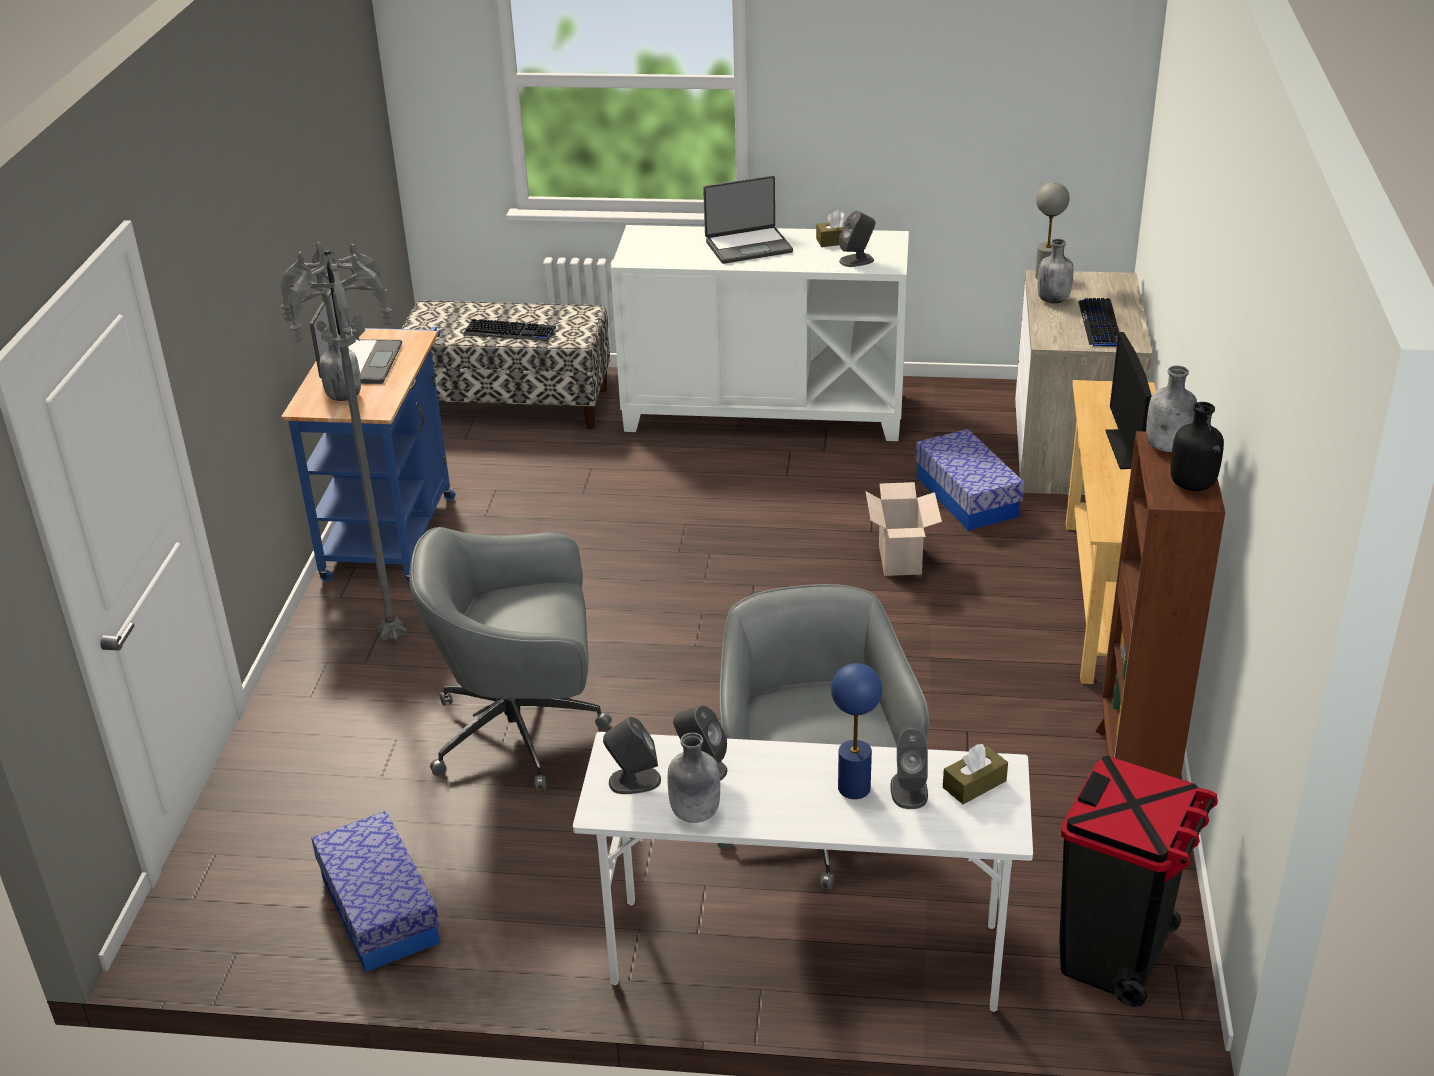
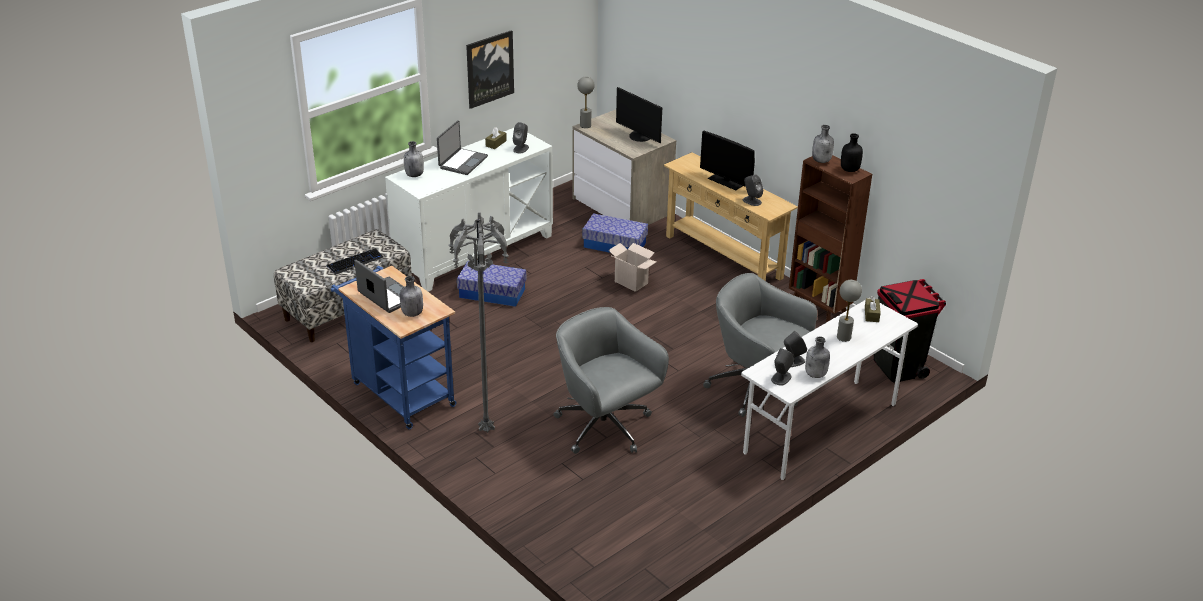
camera: 50 degrees left, 0 degrees up
(379, 910) = (668, 517): storage box -> storage box (492, 293)
(522, 732) = (605, 428): grey office chair -> grey office chair turned 105 degrees clockwise
(854, 787) = (843, 337): blue table lamp -> grey table lamp
(884, 112) = (489, 68): none -> picture
(909, 790) = (858, 328): grey speaker -> grey speaker (751, 201)
(1053, 300) = (605, 134): grey bottle -> grey bottle (414, 175)
(1100, 324) = (639, 136): keyboard -> monitor

